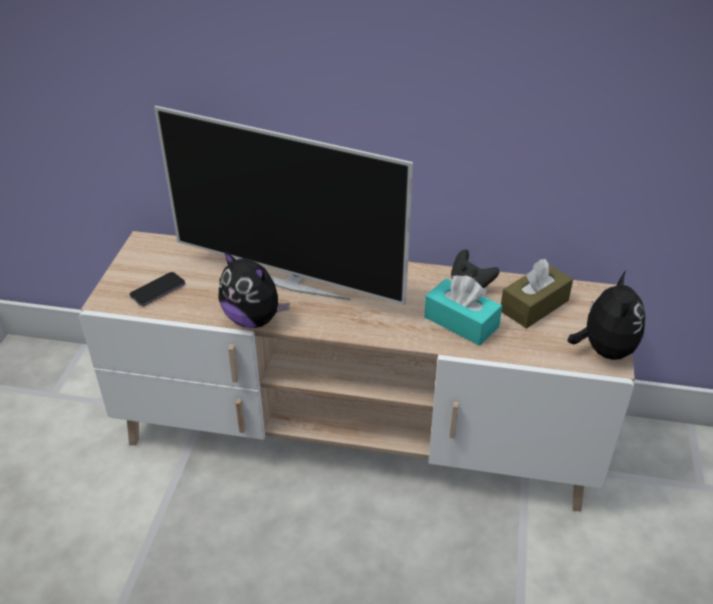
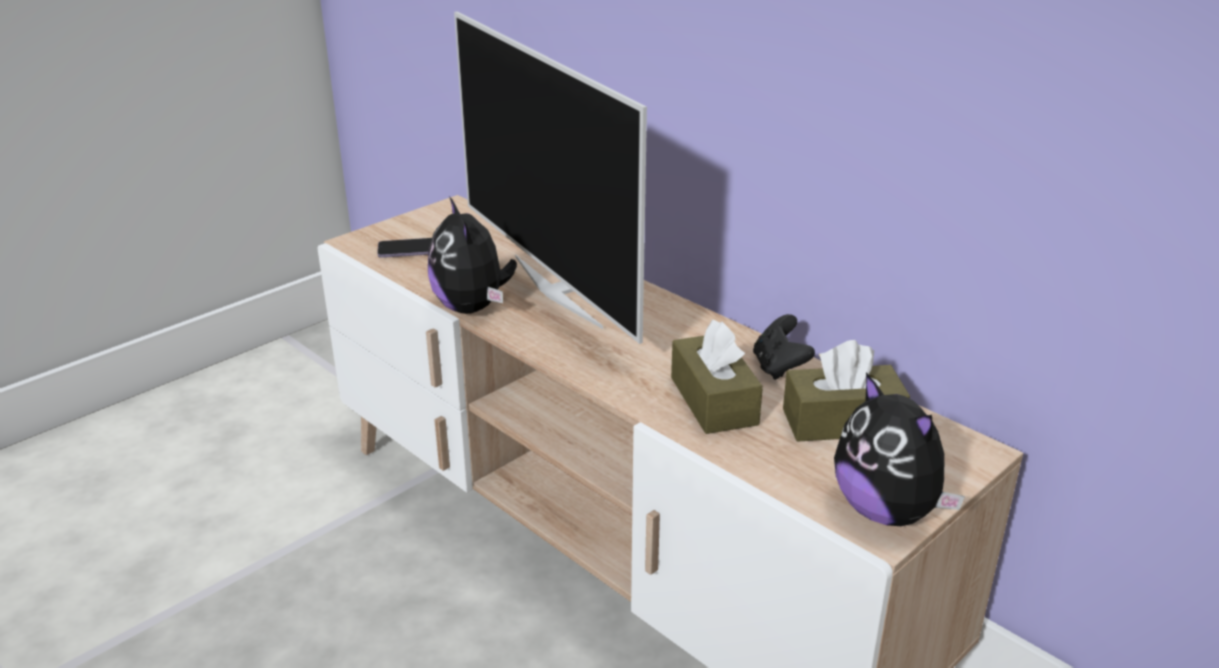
camera: 35 degrees right, 10 degrees down
(461, 322) = (713, 401): turquoise tissue box -> brown tissue box
(603, 349) = (887, 511): plush toy -> plush toy turned 105 degrees clockwise

